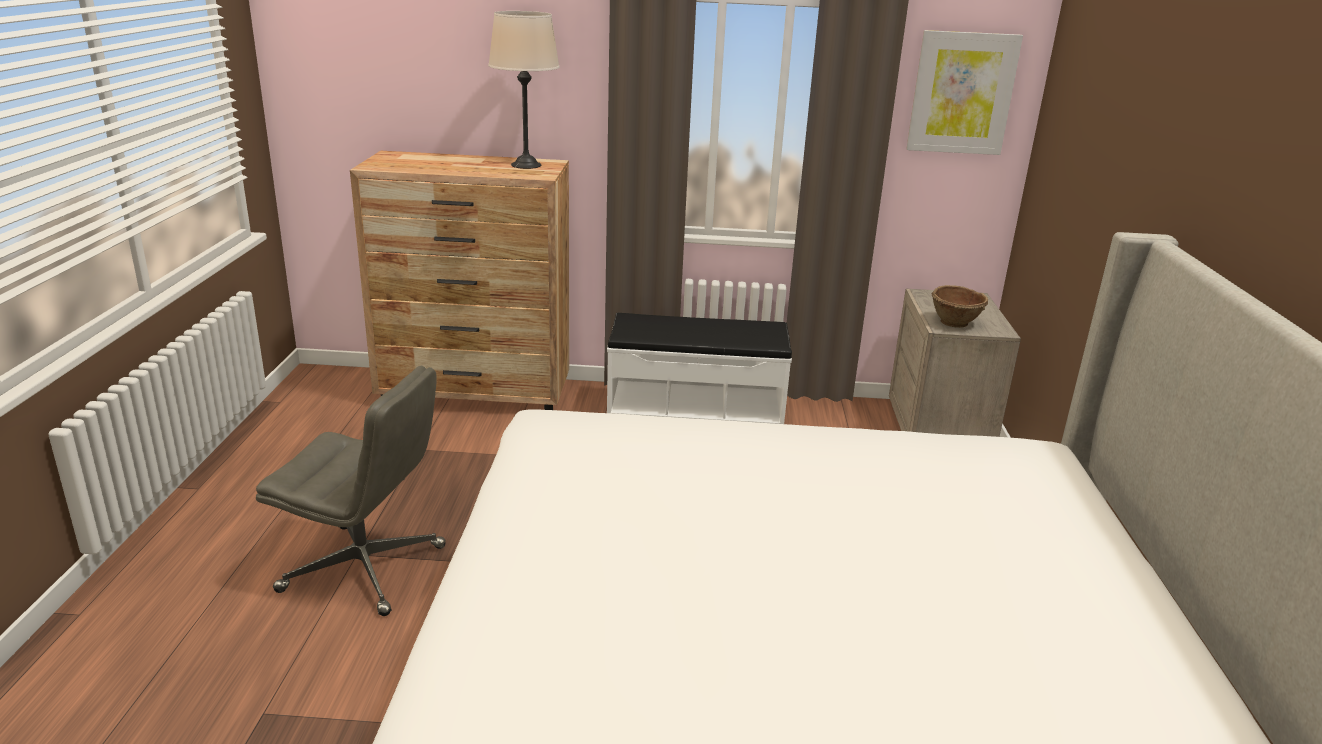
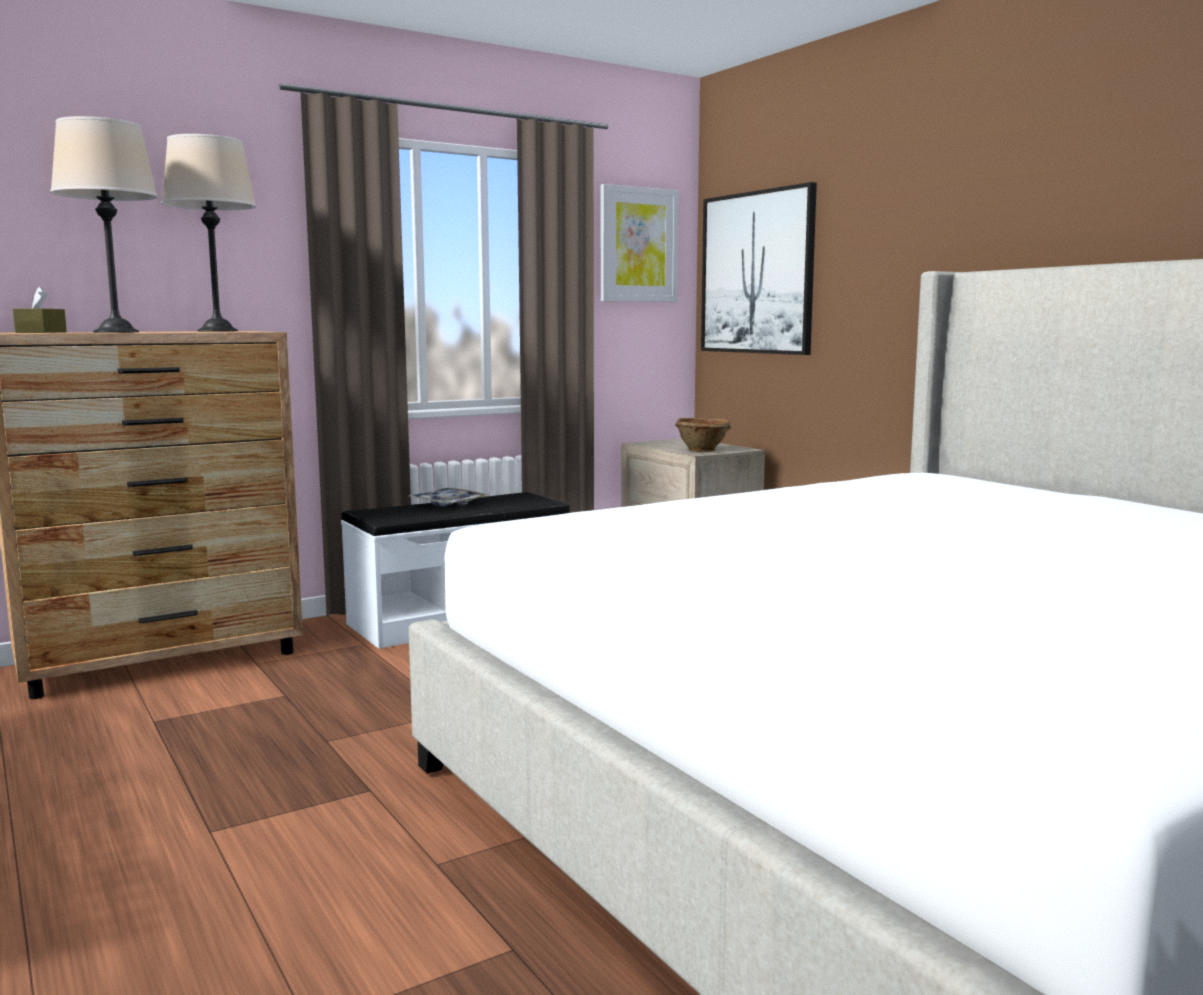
camera: 35 degrees left, 15 degrees down
(366, 569) = (246, 839): grey office chair -> none
(404, 160) = (41, 332): none -> brown tissue box
(444, 167) = (116, 332): none -> beige table lamp
(698, 325) = (448, 504): none -> tray
(1066, 148) = (757, 273): none -> picture

